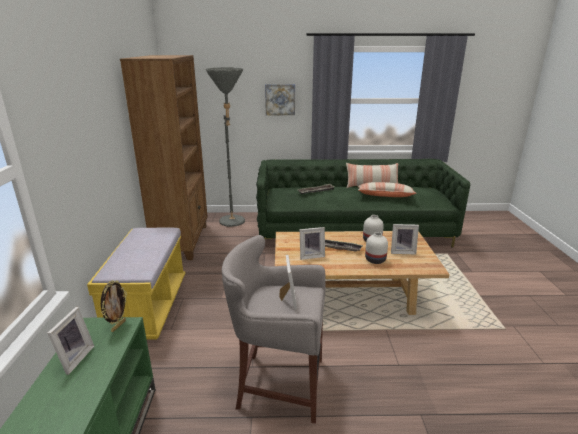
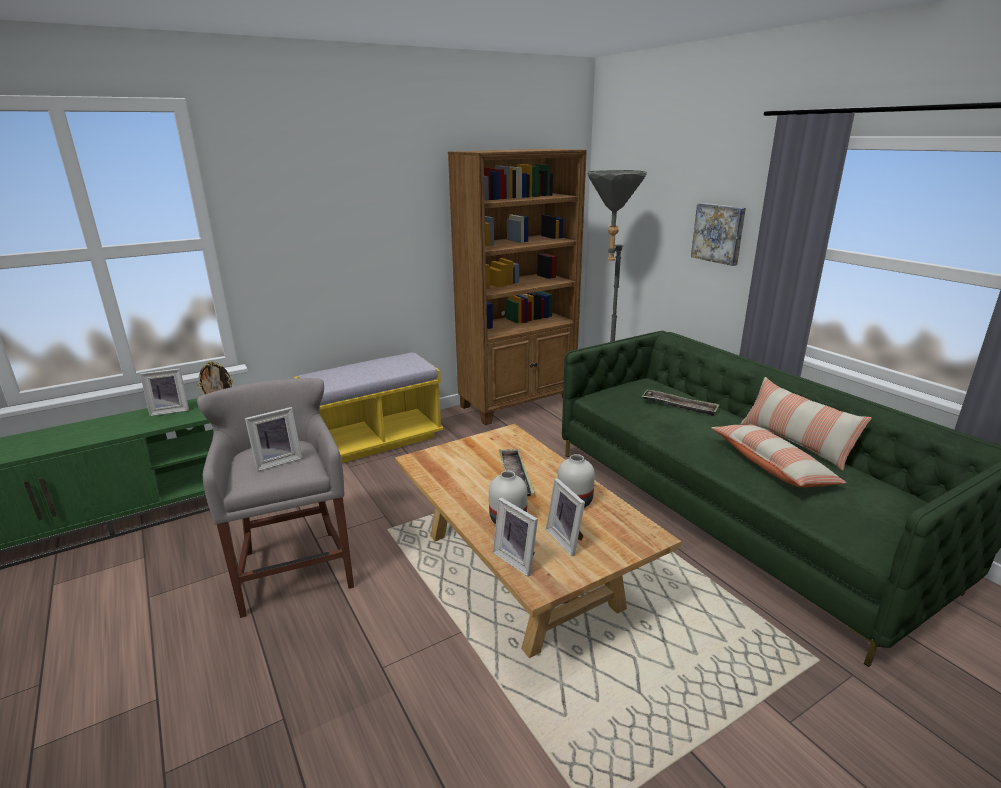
camera: 60 degrees right, 0 degrees up
(311, 255) = (469, 466): picture frame -> picture frame (517, 559)

